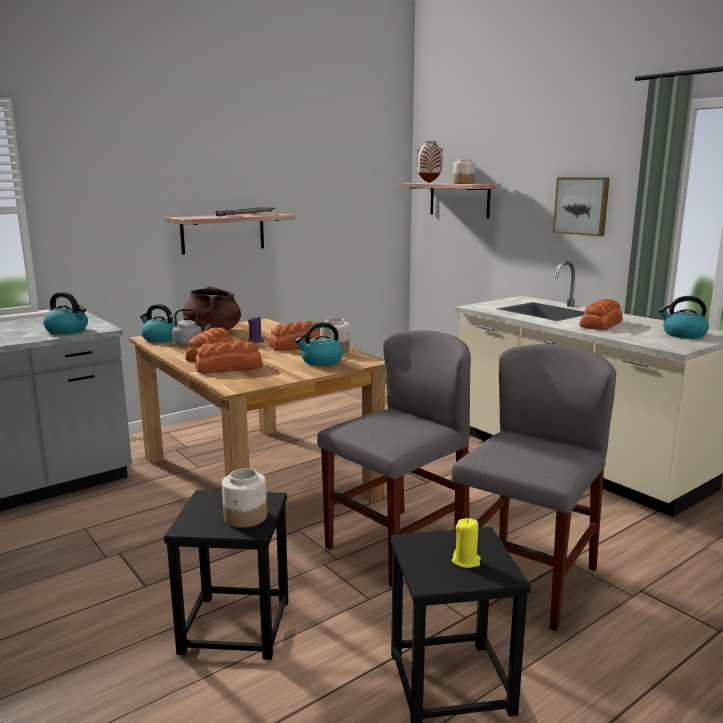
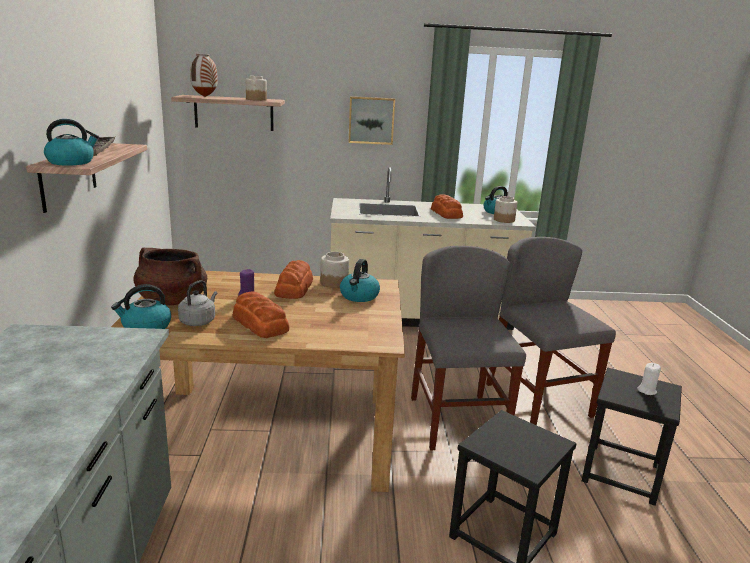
camera: 55 degrees left, 5 degrees up
(68, 330) = (109, 355): kettle -> kettle (71, 162)
(229, 368) = (320, 329): bread -> none
(245, 517) = (532, 439): jar -> jar (504, 220)
(466, 561) = (647, 390): yellow candle -> white candle

